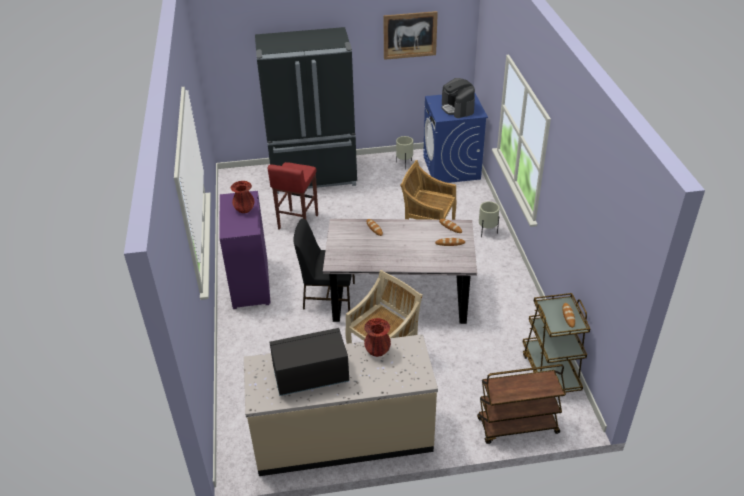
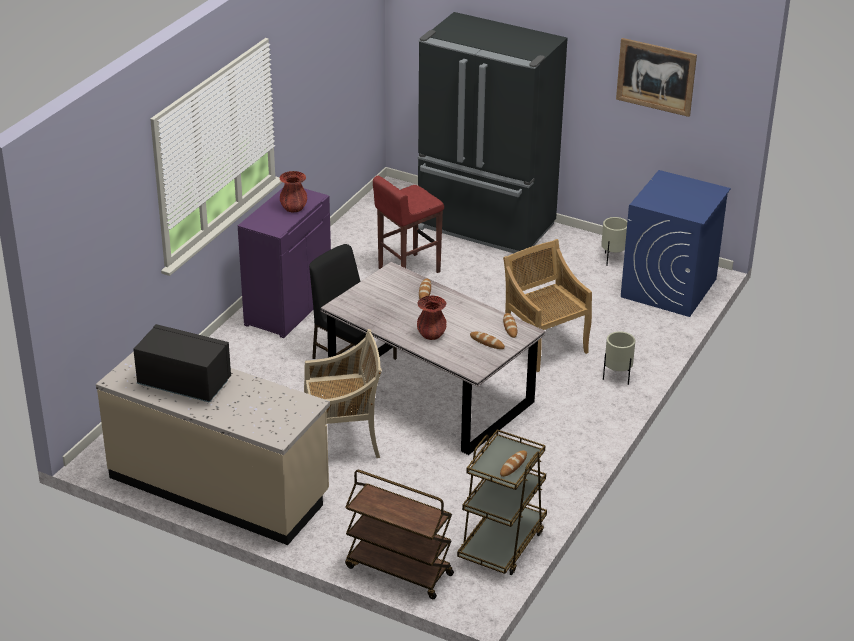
camera: 35 degrees right, 5 degrees down
(377, 350) = (269, 393): red vase -> red vase (431, 335)
(457, 108) = (678, 199): coffee machine -> none

